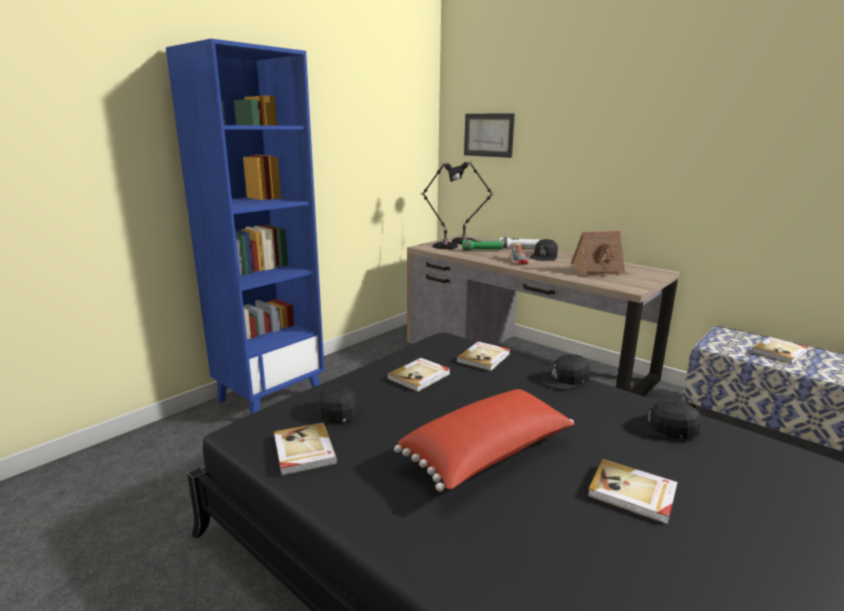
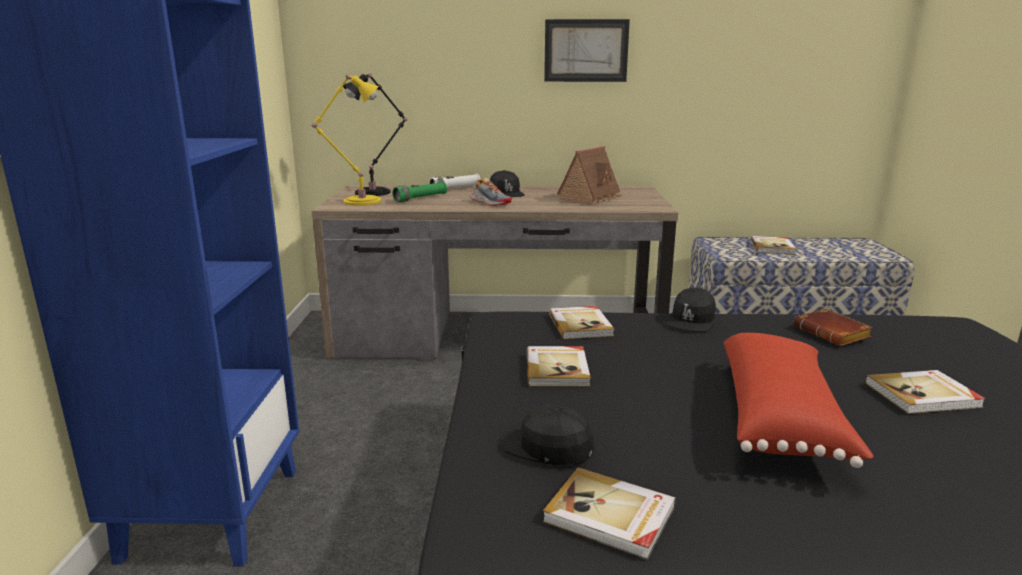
camera: 40 degrees left, 0 degrees up
(443, 246) = (359, 201): black table lamp -> yellow table lamp
(488, 135) = (375, 36): picture -> picture (586, 50)
(665, 428) = (833, 333): black cap -> brown book

